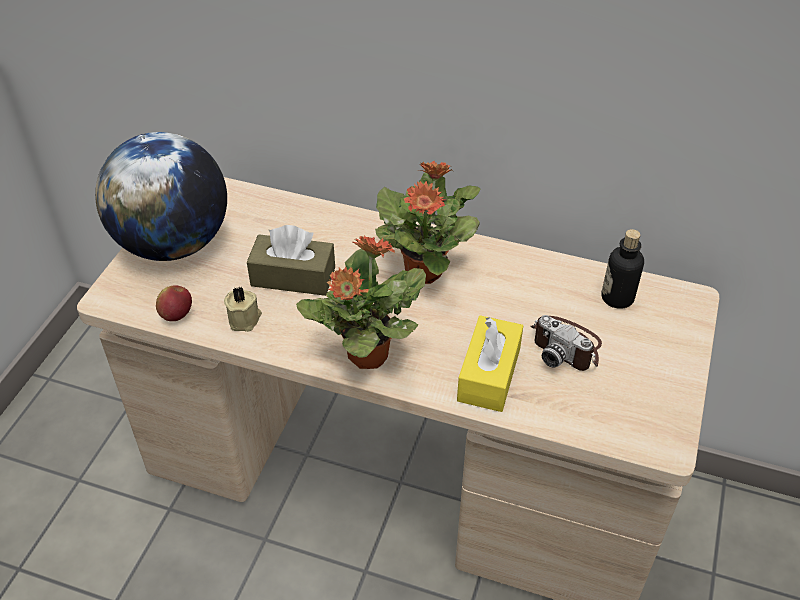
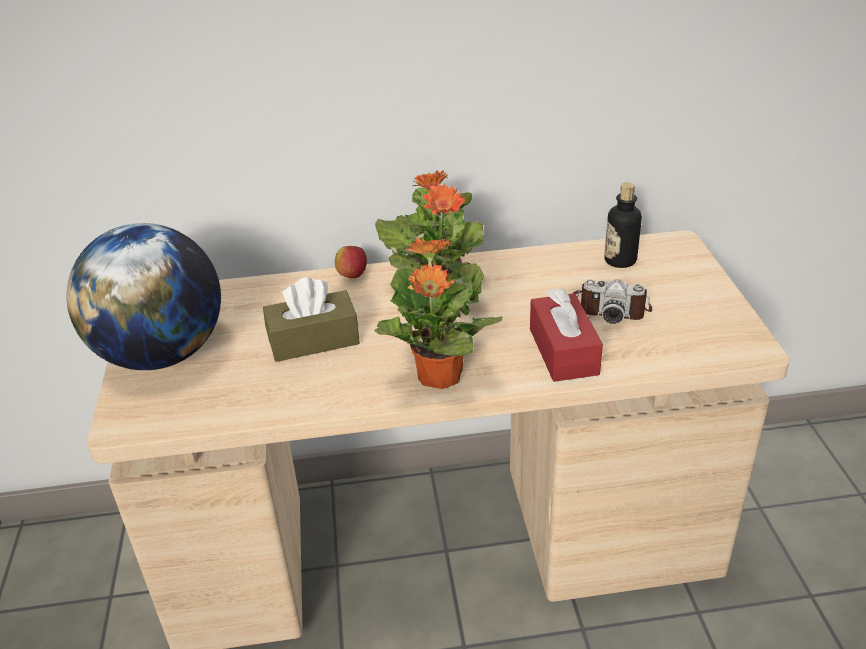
camera: 25 degrees left, 10 degrees down
(176, 315) = (213, 412): apple -> apple (352, 275)
(245, 319) = (291, 391): beige candle -> none
(489, 374) = (563, 351): yellow tissue box -> red tissue box

